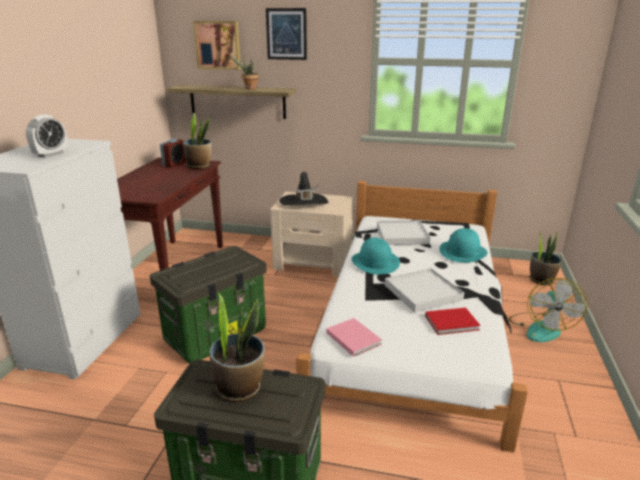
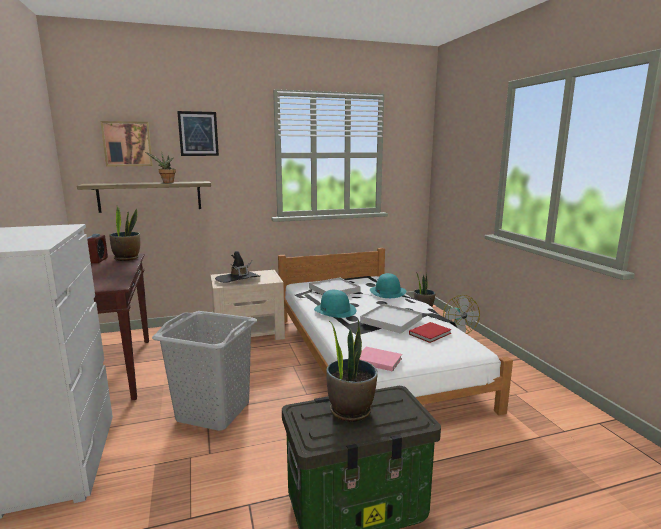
camera: 30 degrees left, 10 degrees down
(51, 154) = (39, 236): alarm clock -> none
(216, 335) = (213, 411): storage box -> grey laundry basket

